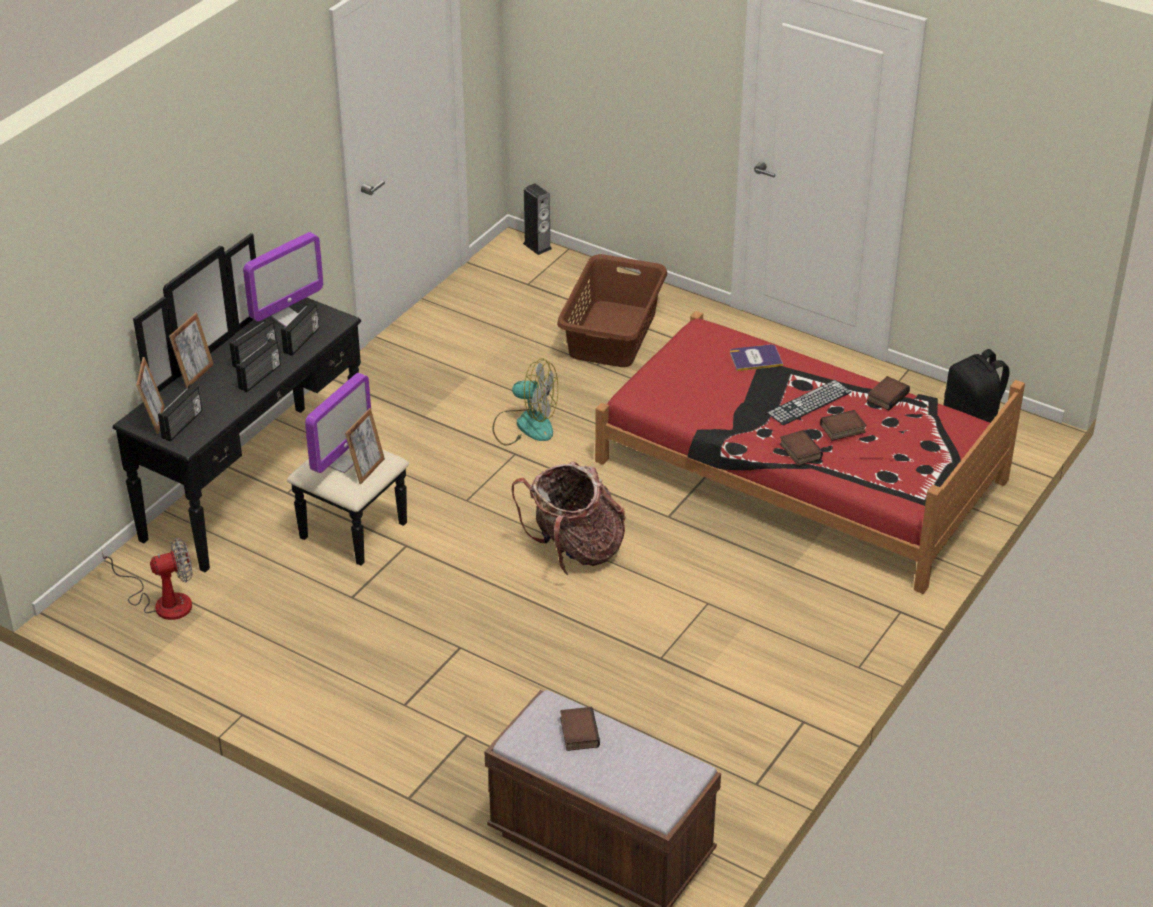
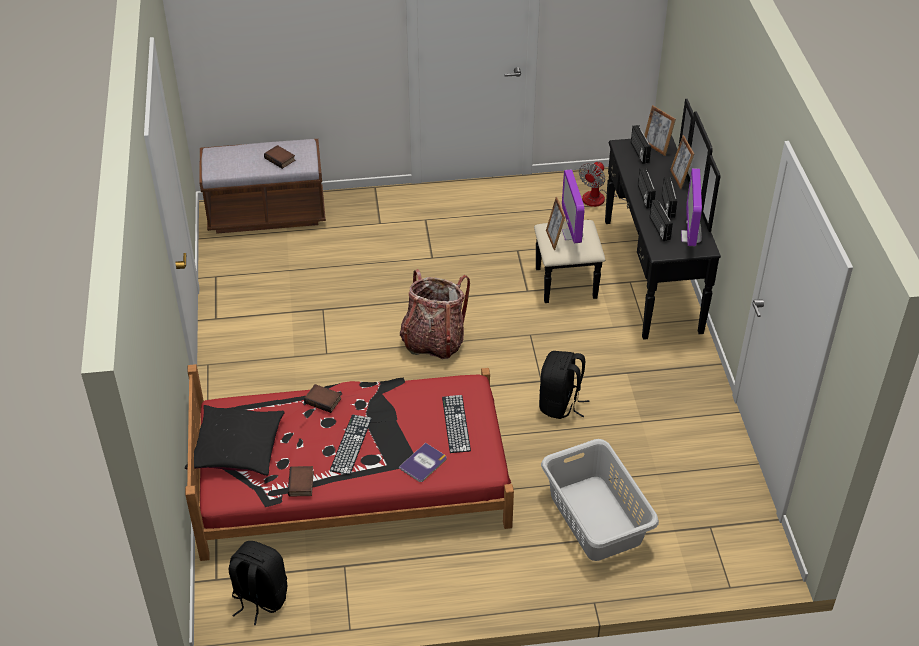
camera: 140 degrees right, 5 degrees up
(525, 425) = (560, 404): fan -> black backpack
(537, 246) = (754, 572): speaker -> none
(613, 334) = (595, 518): brown laundry basket -> grey laundry basket
(689, 372) = (456, 423): none -> keyboard
(842, 429) = (309, 433): book -> none
(926, 457) = (236, 448): none -> black pillow

